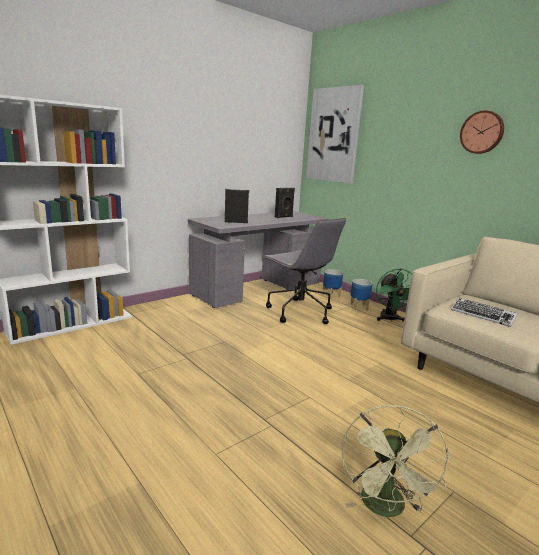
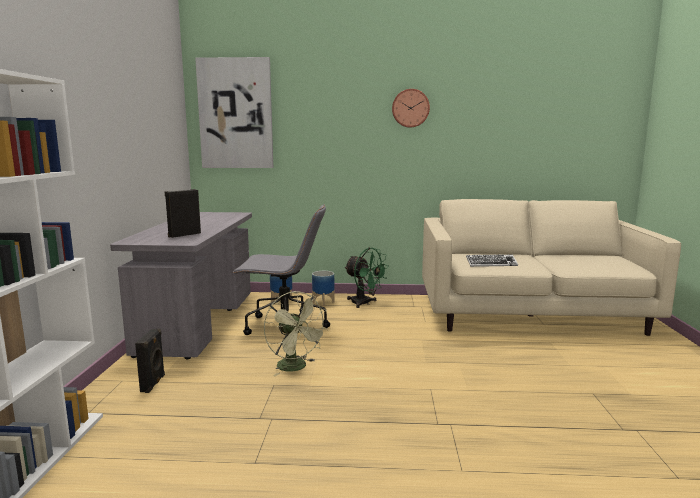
camera: 45 degrees left, 5 degrees down
(284, 217) = (209, 219): black speaker -> black speaker (153, 383)
(385, 509) = (592, 425): green fan -> green fan (296, 368)

